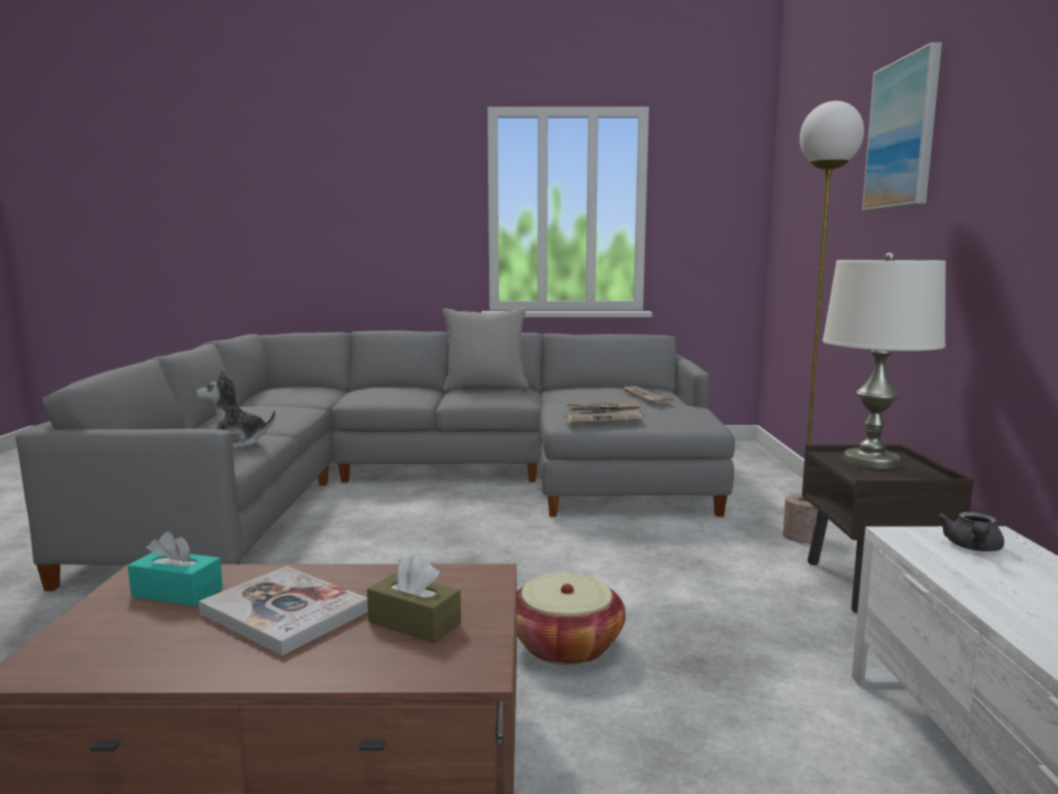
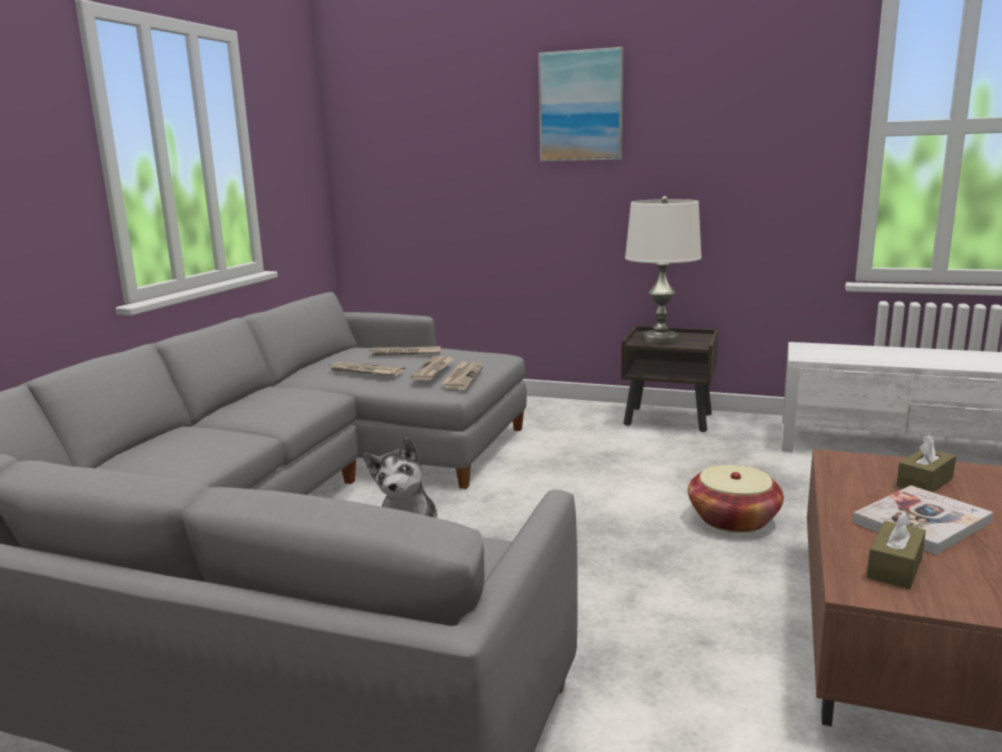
camera: 70 degrees left, 5 degrees up
(177, 592) = (894, 567): turquoise tissue box -> brown tissue box
(485, 388) = (242, 401): grey pillow -> none
(577, 396) = (365, 371): none -> newspaper
(801, 536) = (579, 417): floor lamp -> none
(972, 548) = (823, 351): grey teapot -> none

